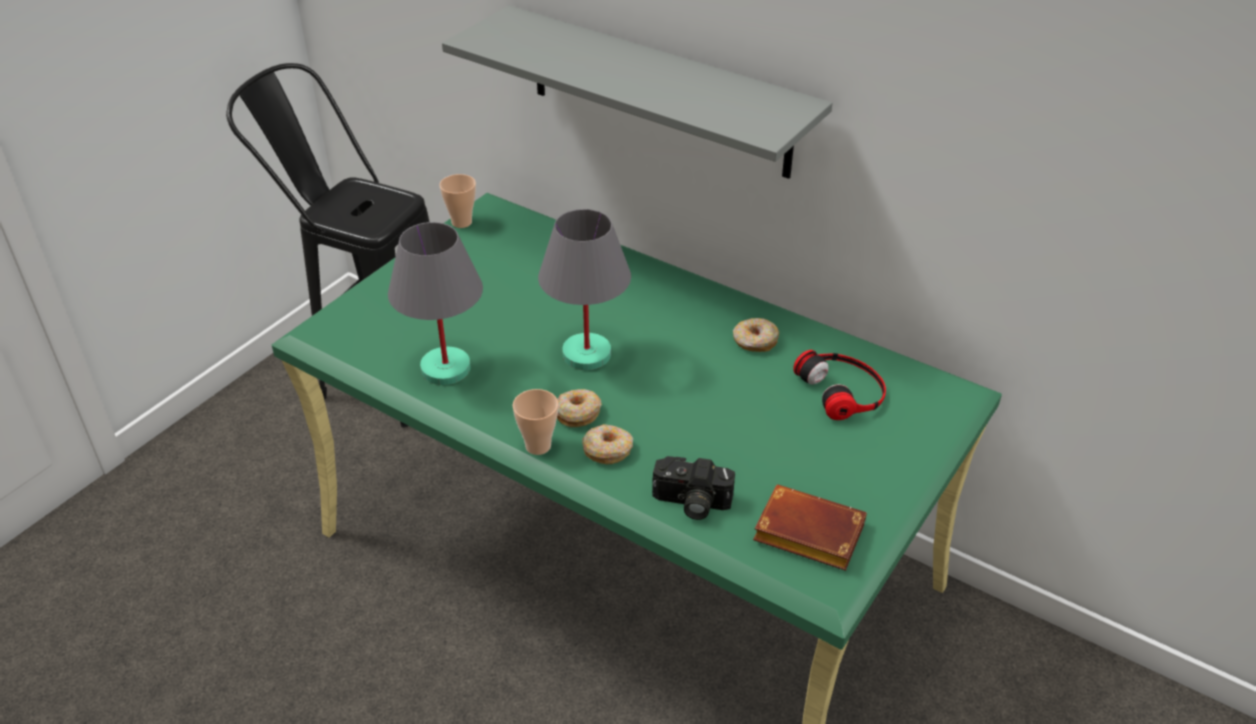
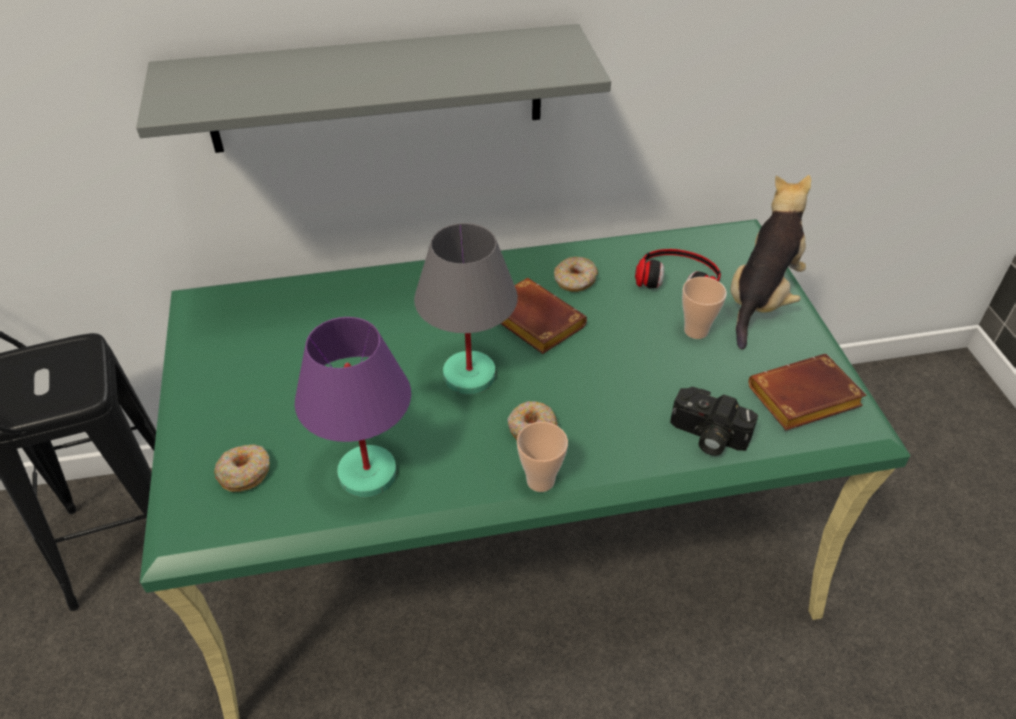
camera: 45 degrees left, 5 degrees up
(444, 369) = (366, 474): grey table lamp -> purple table lamp
(461, 222) = (192, 331): cup -> cup (696, 331)
(608, 450) = (595, 442): donut -> donut (244, 473)
(679, 348) = (531, 322): none -> brown book
(690, 503) = (707, 436): camera -> camera turned 60 degrees clockwise
(892, 447) = (761, 298): none -> plush toy

